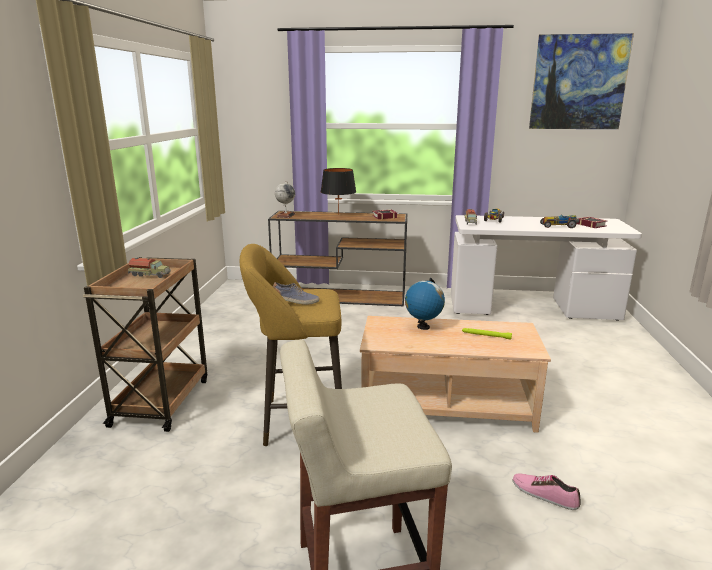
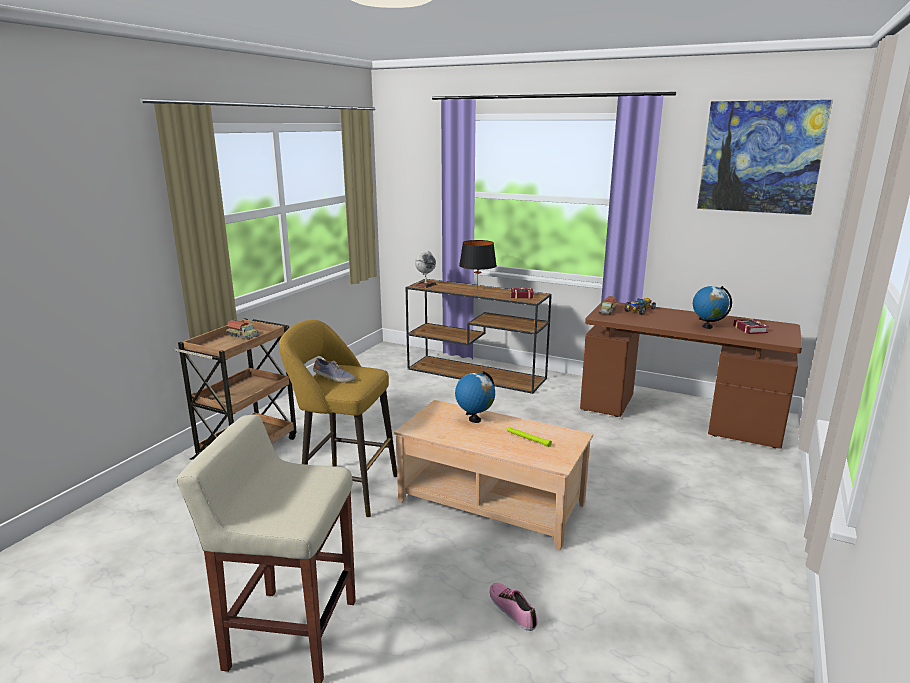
camera: 20 degrees right, 0 degrees up
(532, 308) = (678, 416): white desk -> brown desk
(559, 226) = (707, 326): toy car -> globe

